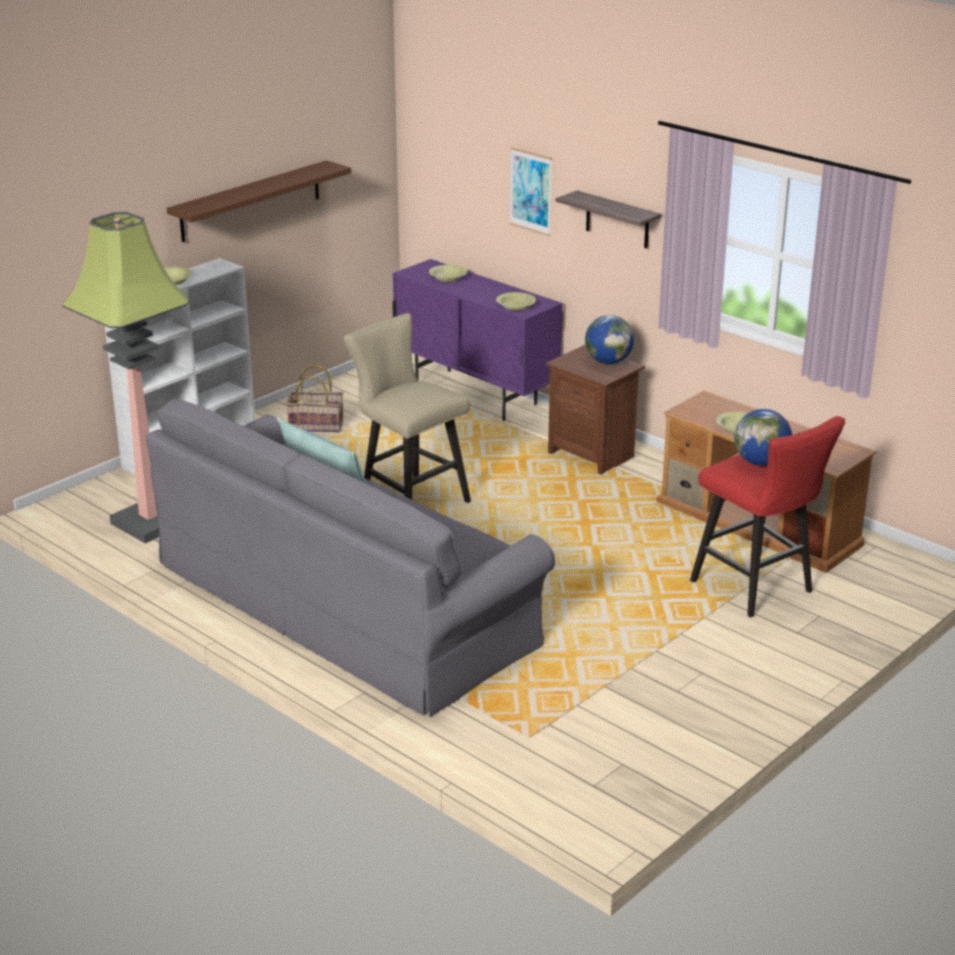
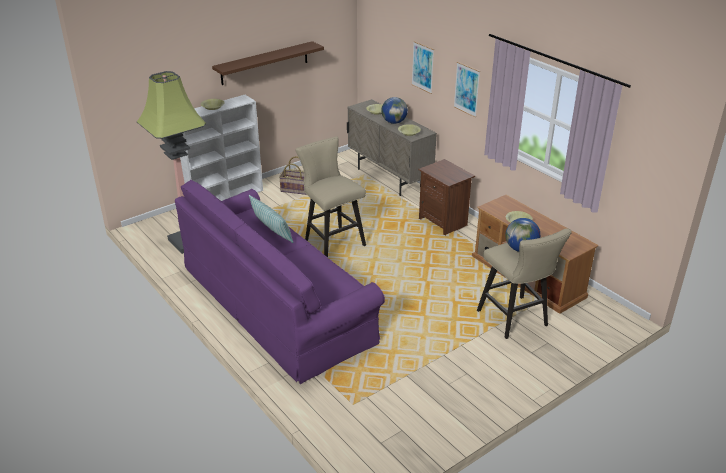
camera: 10 degrees right, 5 degrees up
(344, 602) = (276, 302): grey sofa -> purple sofa
(476, 395) = (389, 178): purple cabinet -> beige cabinet
(608, 361) = (454, 171): globe -> globe (394, 122)
(617, 220) = (466, 89): shelf -> picture
(758, 589) = (515, 320): red stool -> beige stool

